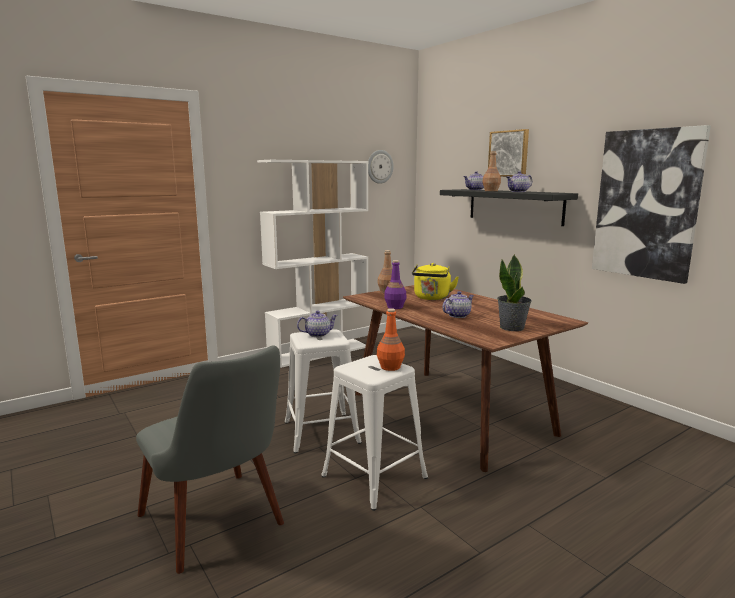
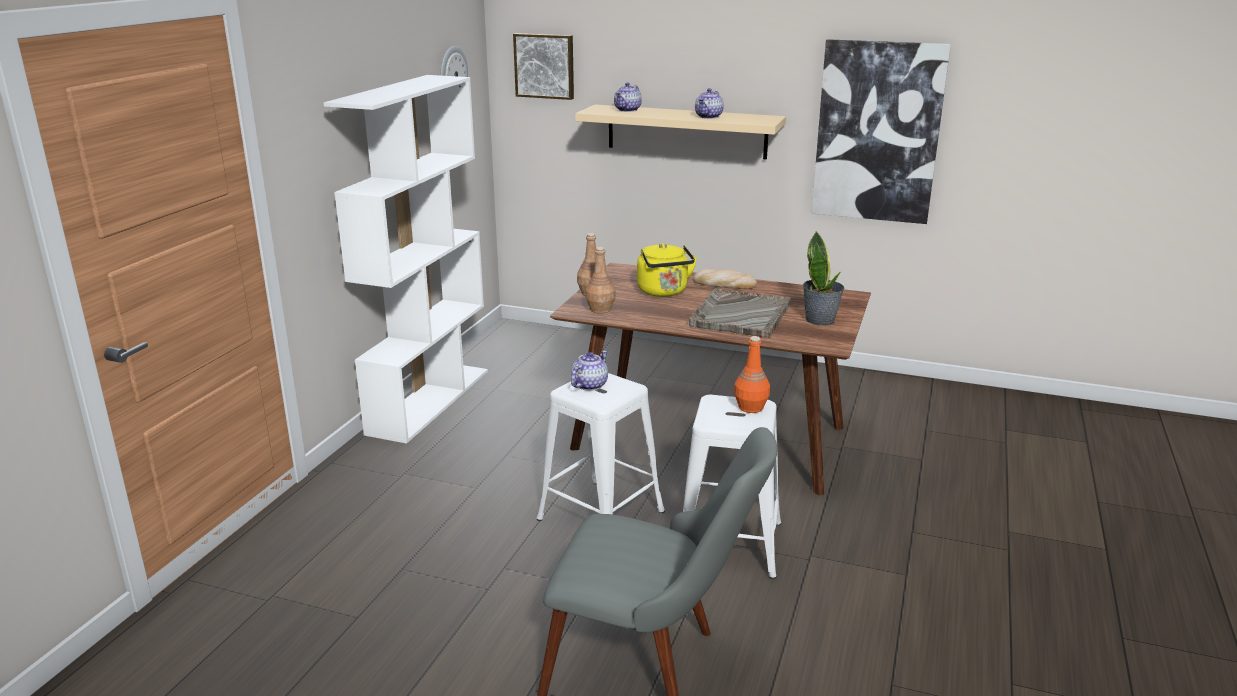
camera: 35 degrees left, 10 degrees up
(395, 307) = (650, 319): purple bottle -> none
(457, 315) = (740, 315): teapot -> grey tray
(480, 301) = (724, 284): none -> bread
(491, 191) = (664, 115): brown bottle -> brown bottle (600, 309)
(509, 153) = (673, 56): picture -> picture (545, 66)
(514, 206) = (686, 131): black shelf -> beige shelf

